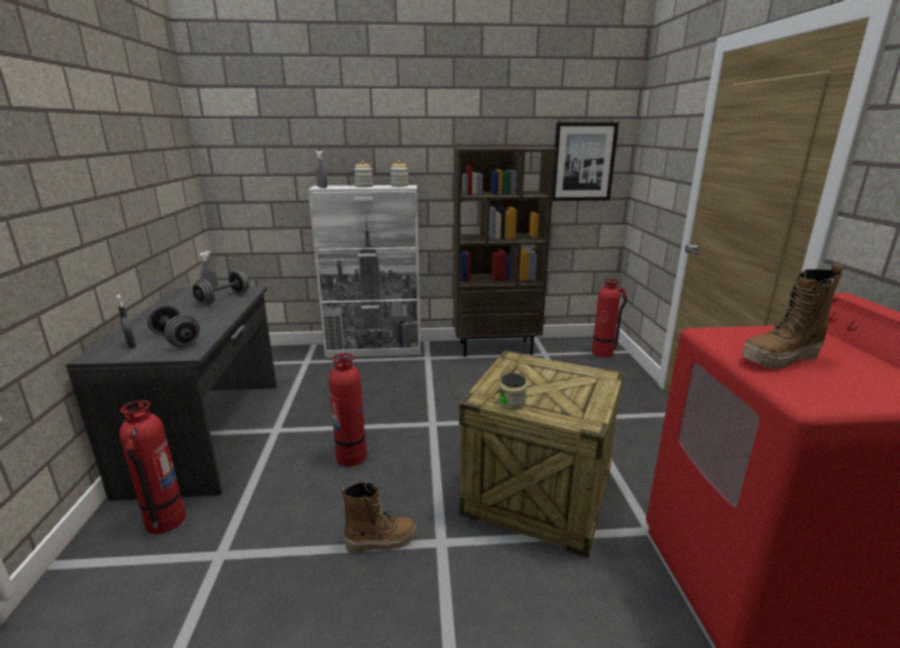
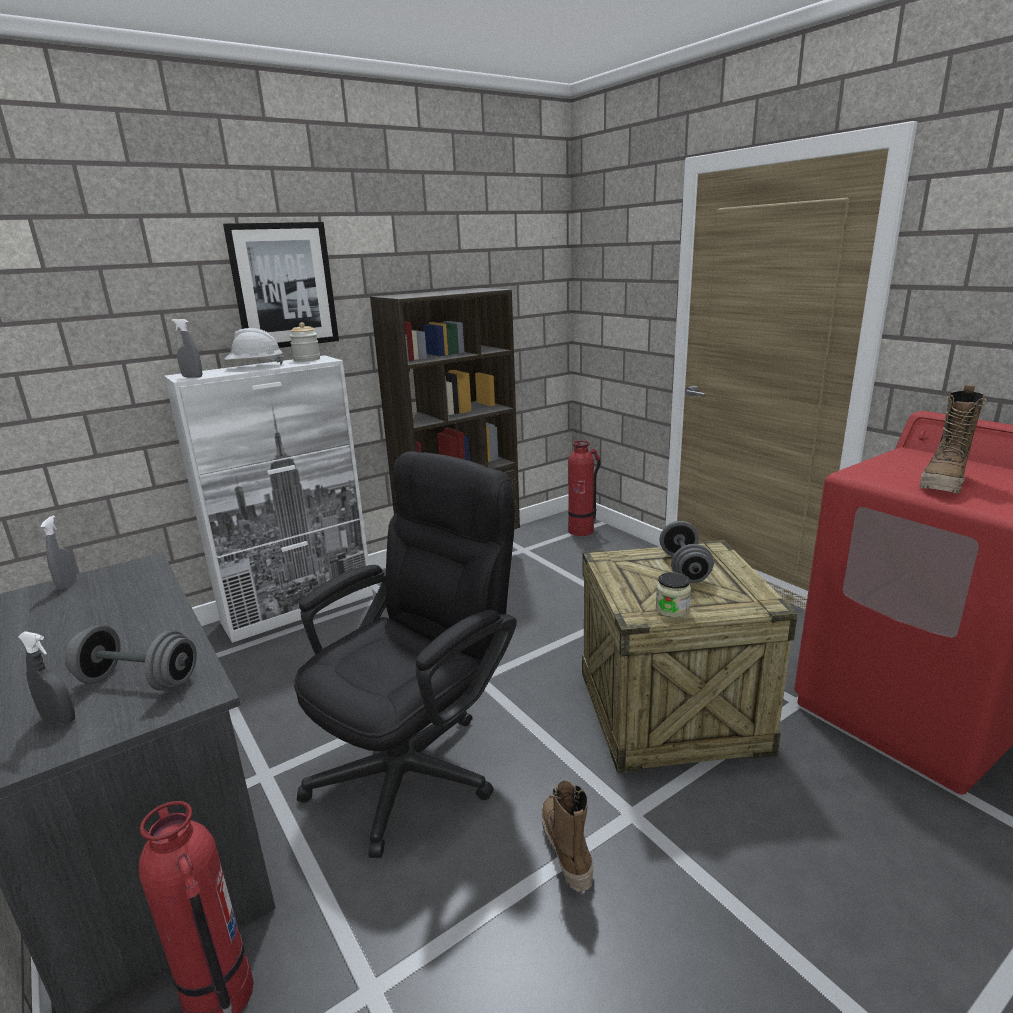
camera: 30 degrees left, 0 degrees up
(223, 299) = (117, 592): grey dumbbell -> grey dumbbell (684, 568)
(351, 456) = (418, 762): fire extinguisher -> black office chair
(364, 186) = (255, 367): jar -> white hard hat
(381, 541) = (566, 849): boot -> boot turned 60 degrees counterclockwise
(583, 162) = (521, 303): picture -> picture (284, 286)

